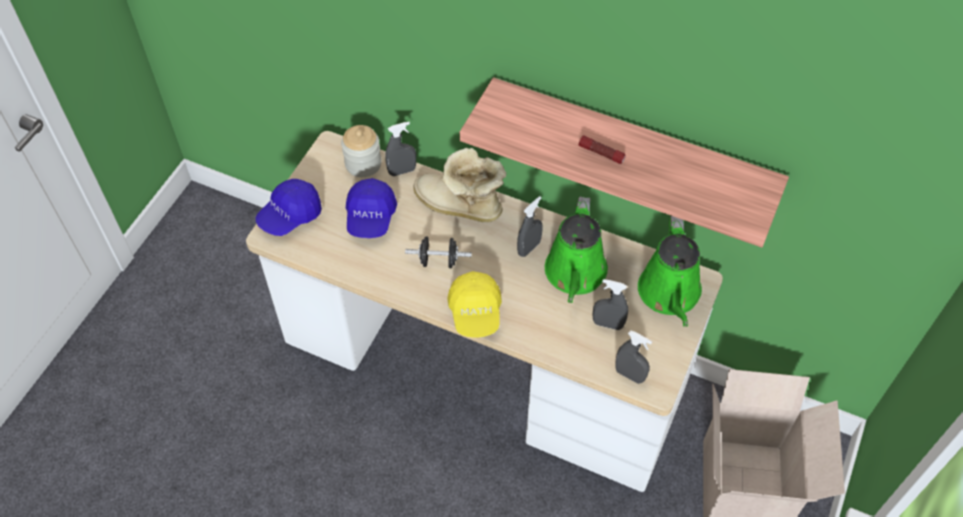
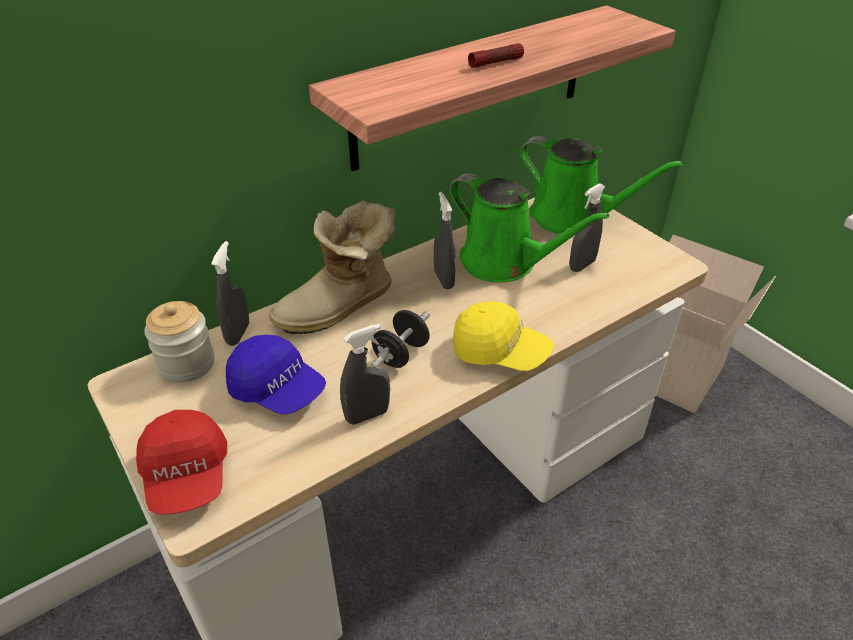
camera: 60 degrees left, 15 degrees down
(290, 216) = (187, 476): blue cap -> red cap
(629, 375) = (654, 275): grey spray bottle -> grey spray bottle (367, 415)

